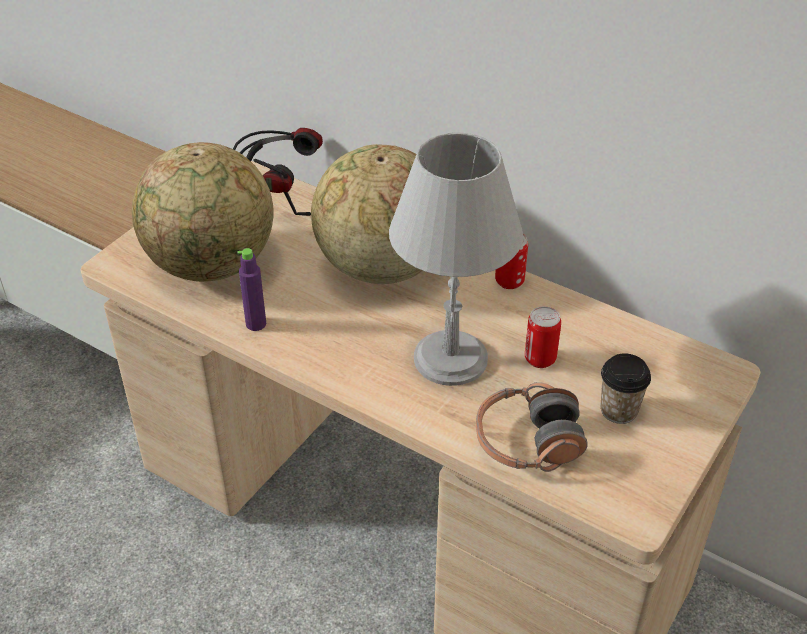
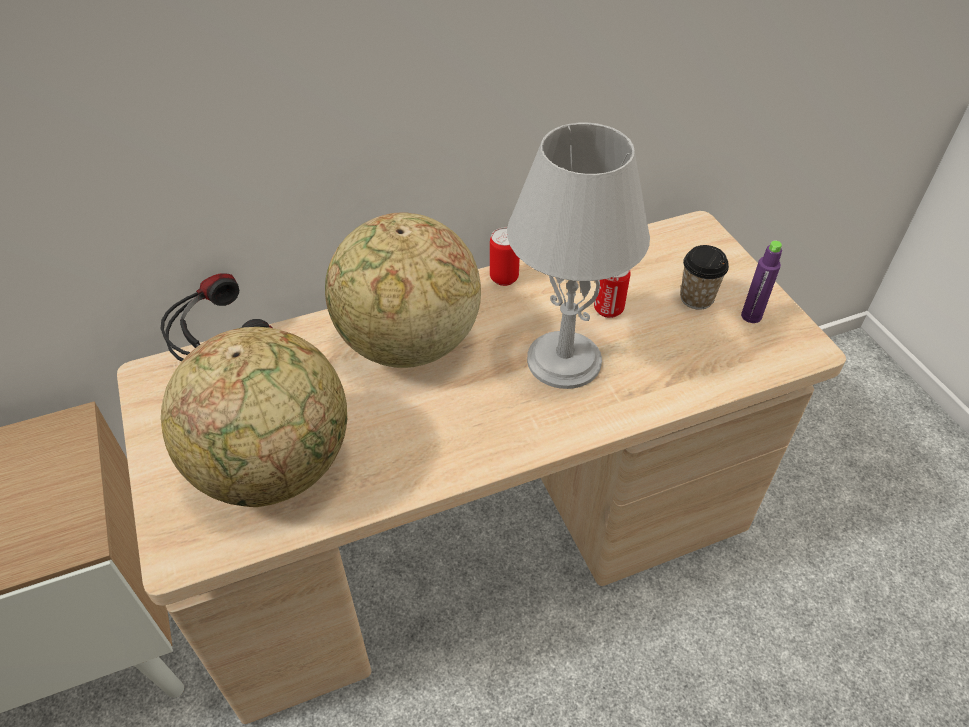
camera: 55 degrees left, 5 degrees up
(256, 324) = (397, 473): purple bottle -> purple bottle (751, 316)
(528, 442) = (694, 365): headphones -> none

